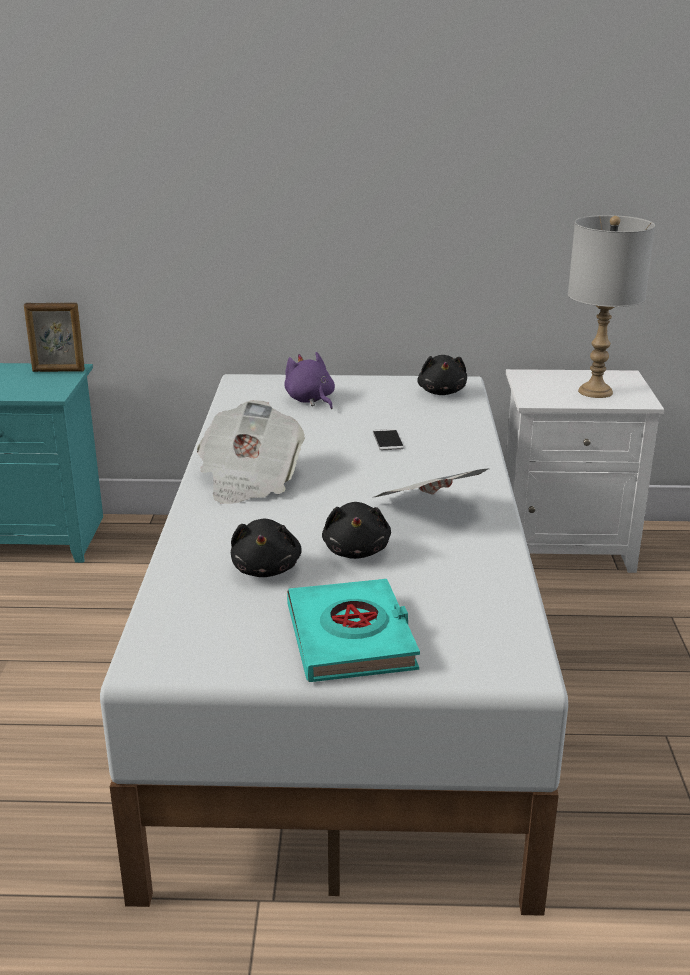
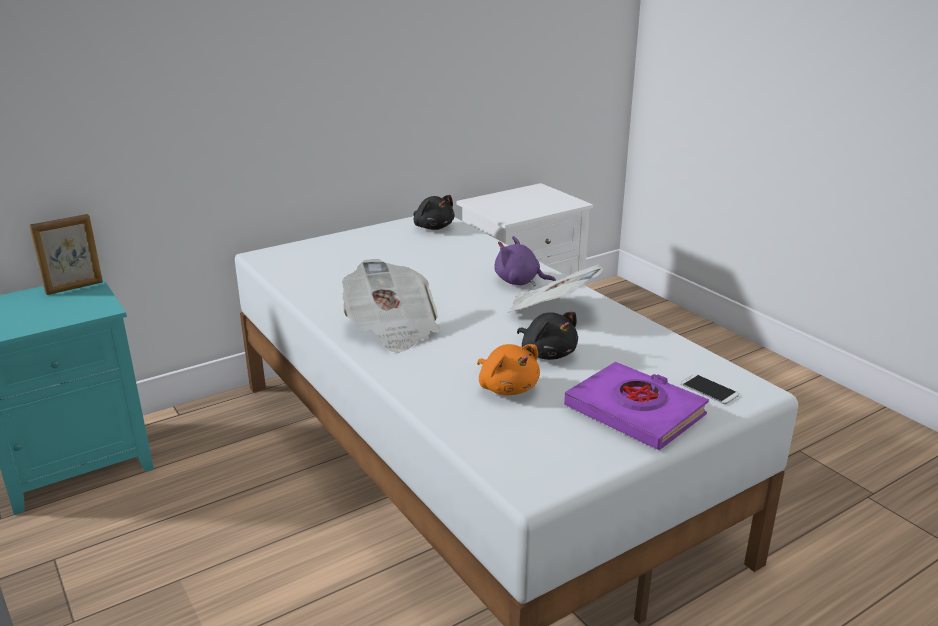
camera: 35 degrees left, 0 degrees up
(266, 569) = (507, 387): black plush toy -> orange plush toy
(310, 400) = (344, 257): purple plush toy -> purple plush toy (520, 282)
(351, 638) = (635, 412): turquoise book -> purple book
(388, 440) = (448, 271): phone -> phone (709, 390)
(595, 391) = (537, 202): grey table lamp -> none

